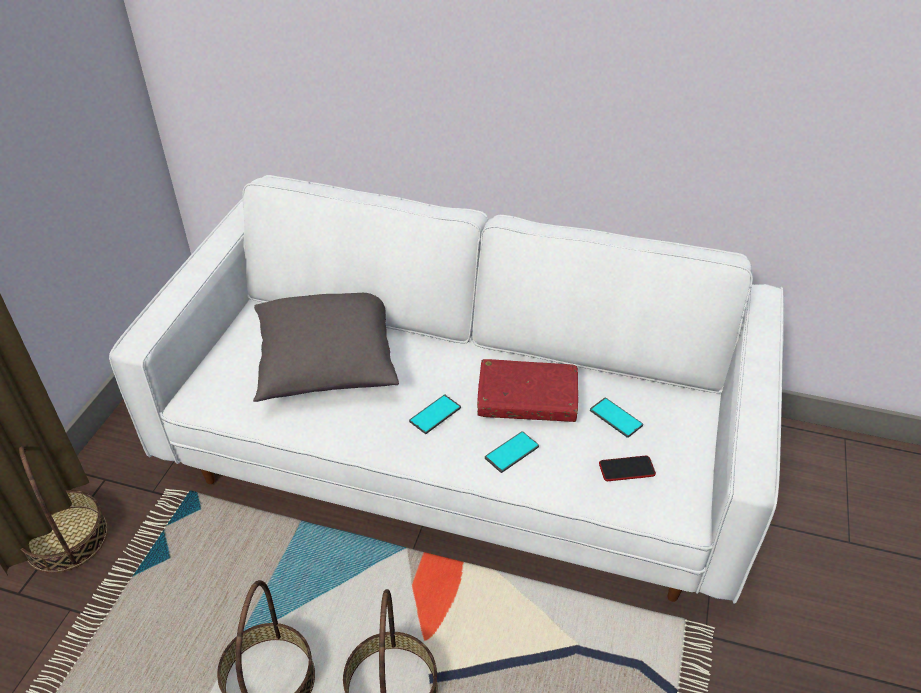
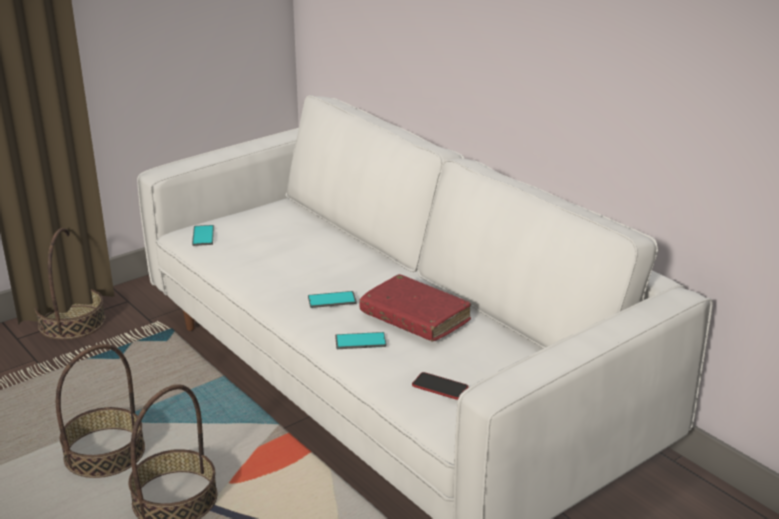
camera: 35 degrees right, 15 degrees down
(326, 364) = (293, 248): grey pillow -> none
(615, 418) = (475, 356): phone -> phone (203, 236)

